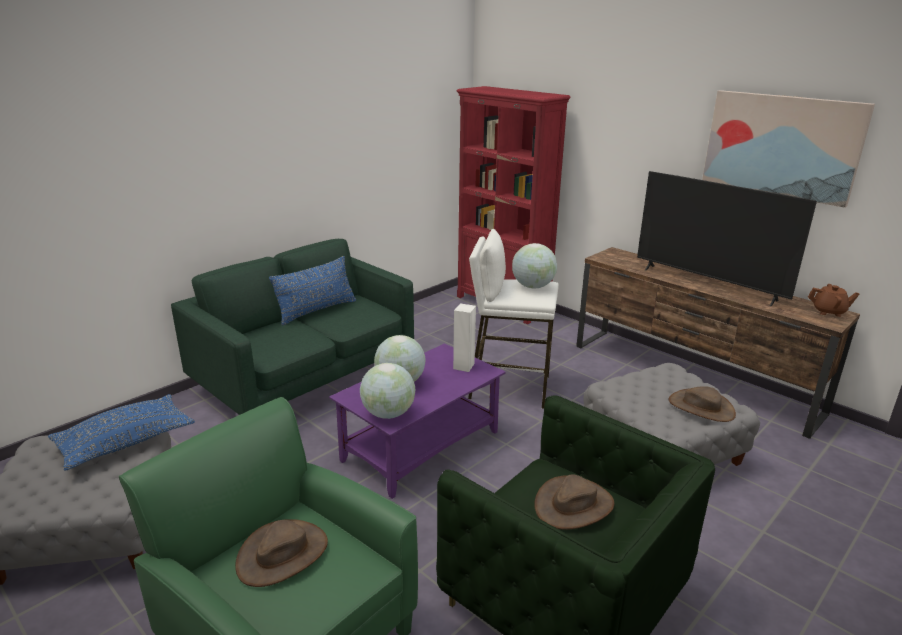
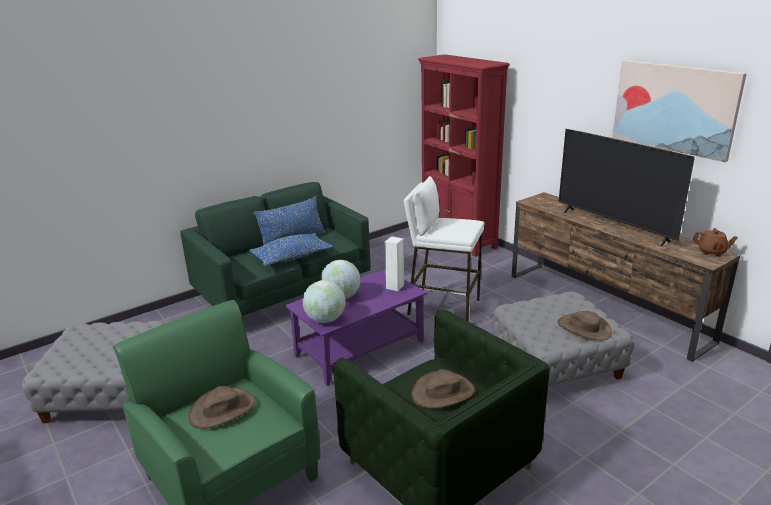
camera: 10 degrees right, 0 degrees up
(125, 442) = (135, 330): blue pillow -> blue pillow (292, 257)
(532, 286) = (459, 224): globe -> none

